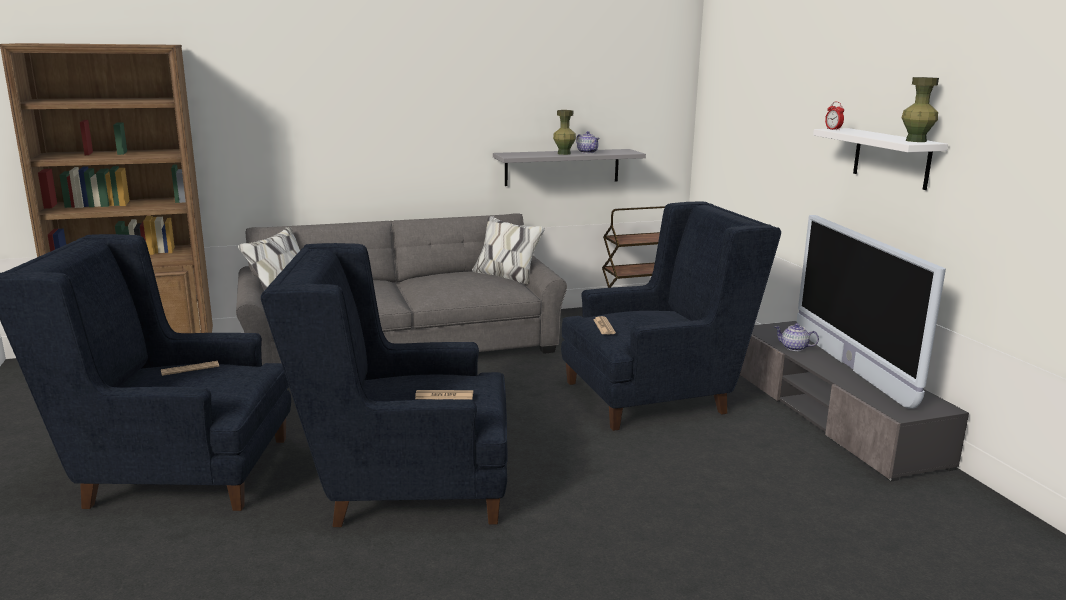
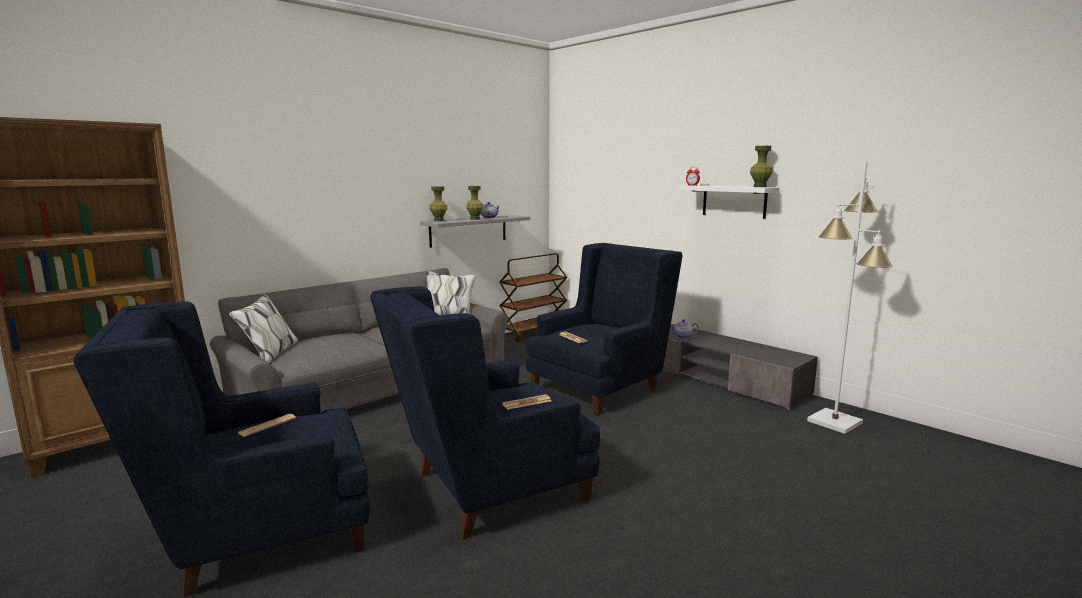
camera: 25 degrees left, 5 degrees down
(516, 153) = (439, 220): none -> green vase
(850, 367) = (727, 342): television -> none
(943, 514) = (835, 422): none -> white floor lamp

